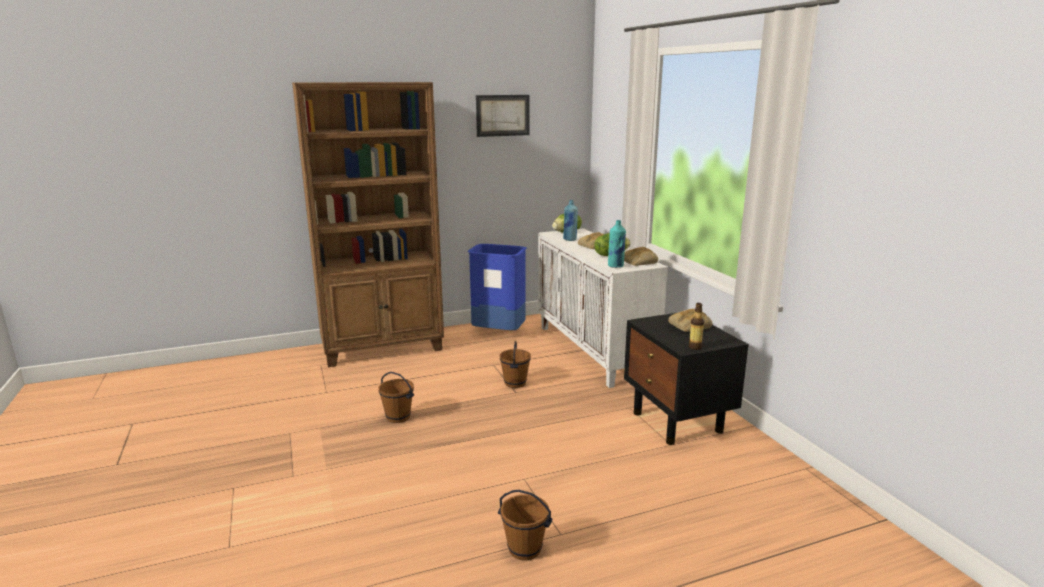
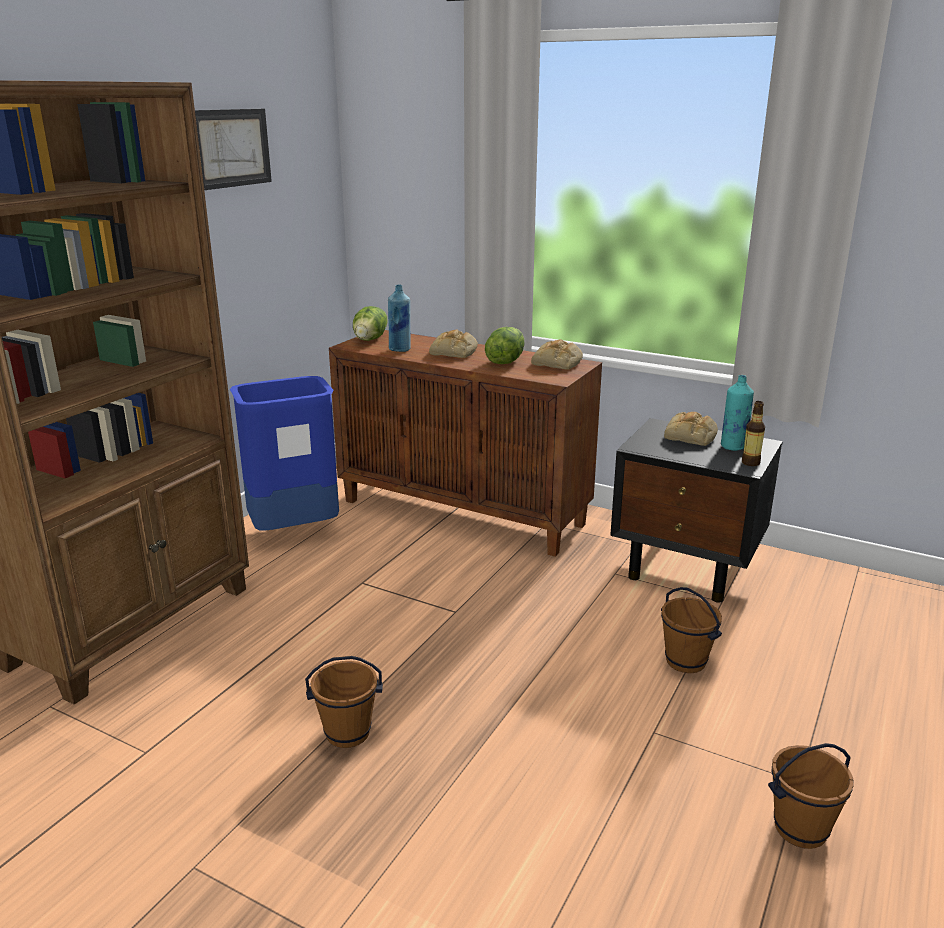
camera: 40 degrees left, 5 degrees up
(515, 383) = (435, 598): brown bucket -> brown bucket (686, 661)
(594, 351) = (464, 512): white cabinet -> brown cabinet
(616, 266) = (547, 376): turquoise bottle -> turquoise bottle (733, 447)

